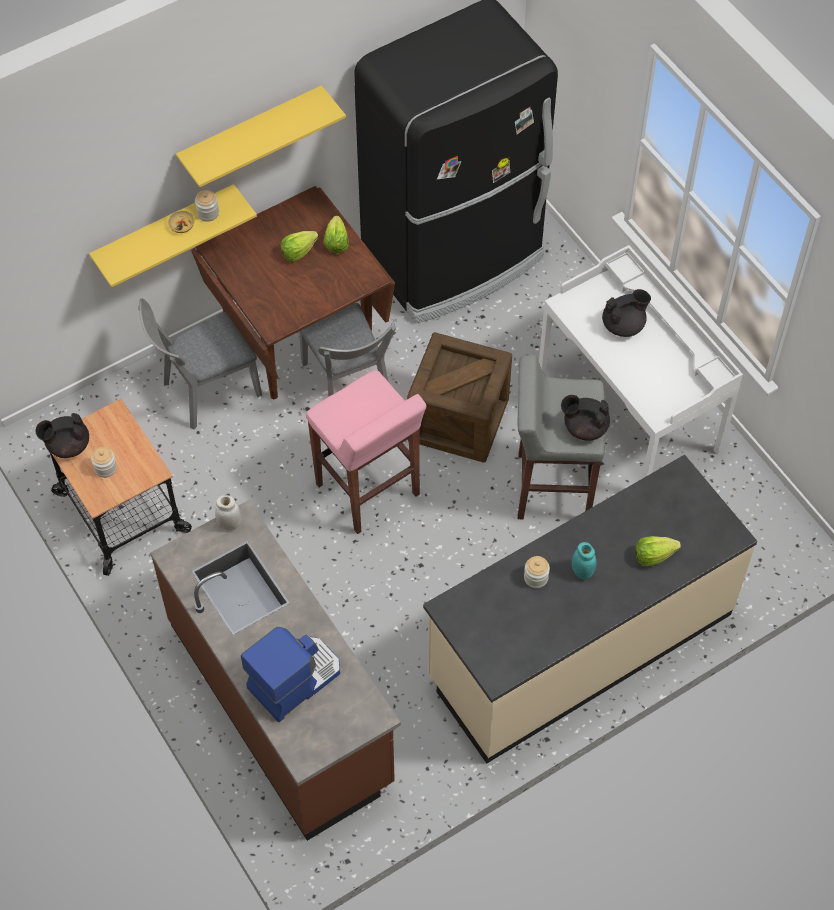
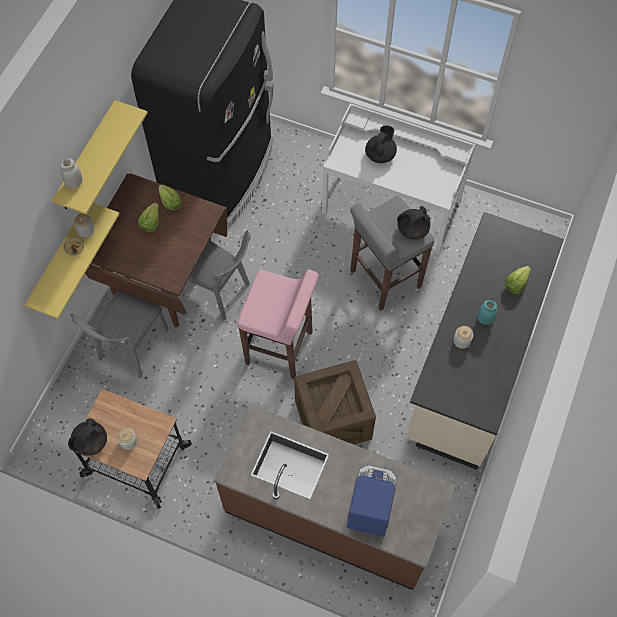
camera: 35 degrees left, 5 degrees up
(229, 524) = (250, 427): white jar -> white jar (74, 183)
(458, 420) = (299, 271): crate -> crate (333, 419)

